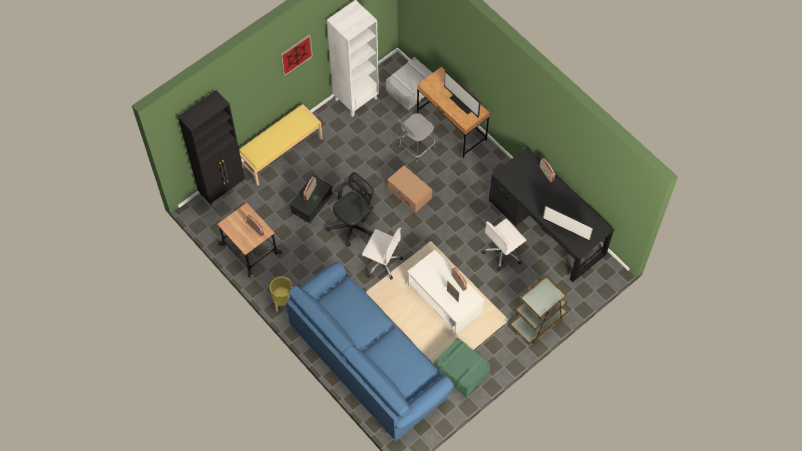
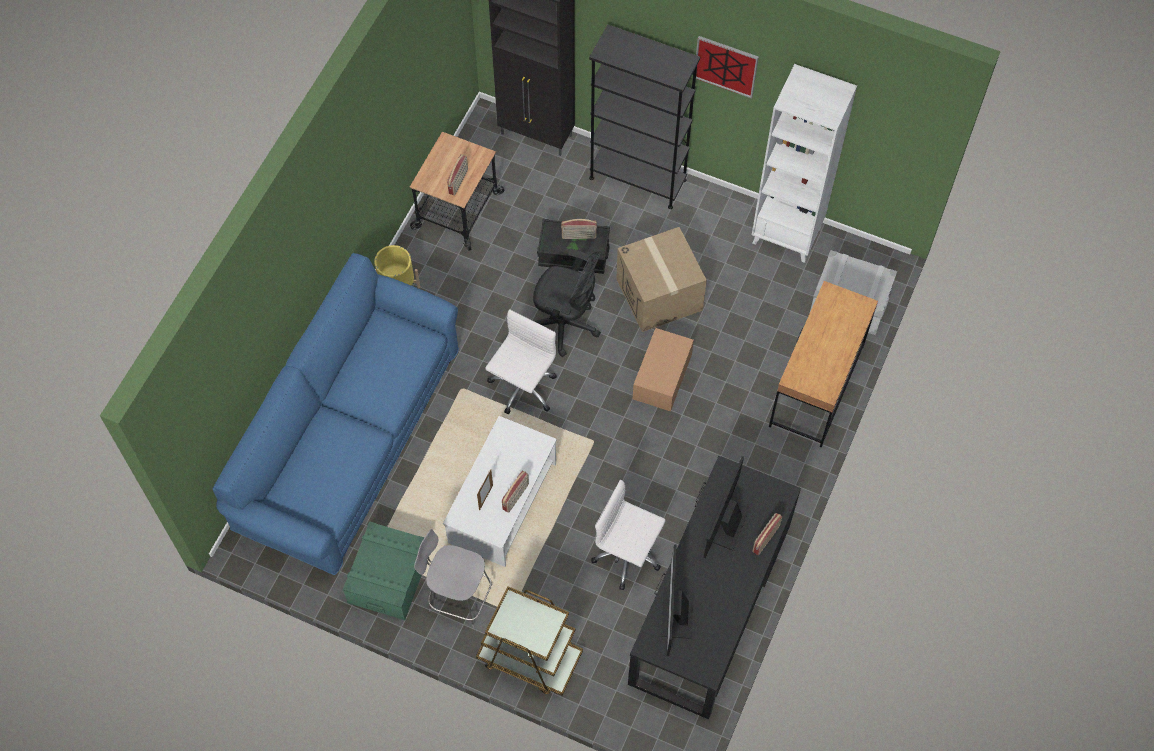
camera: 65 degrees right, 0 degrees up
(281, 152) = (637, 179): yellow bench -> black bookcase
(359, 173) = (659, 294): none -> cardboard box
(381, 262) = (522, 388): white office chair -> white office chair turned 150 degrees counterclockwise
(416, 147) = (749, 352): grey stool -> grey stool (458, 596)
(463, 102) = (830, 359): monitor -> monitor (727, 523)

